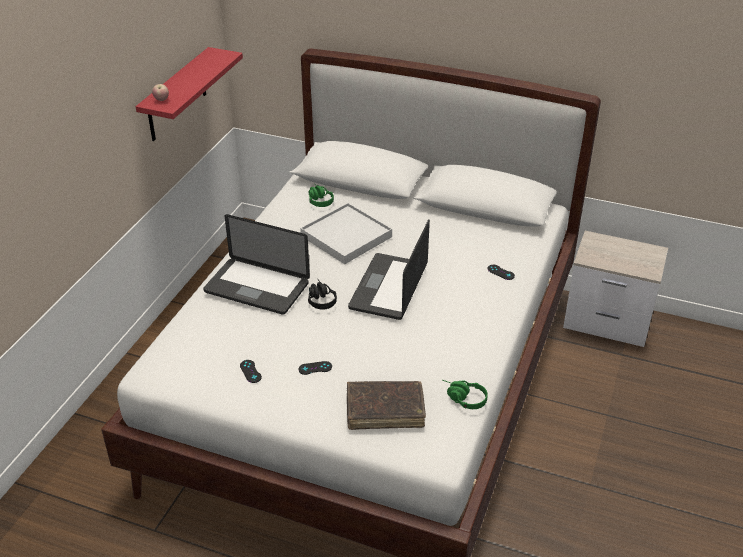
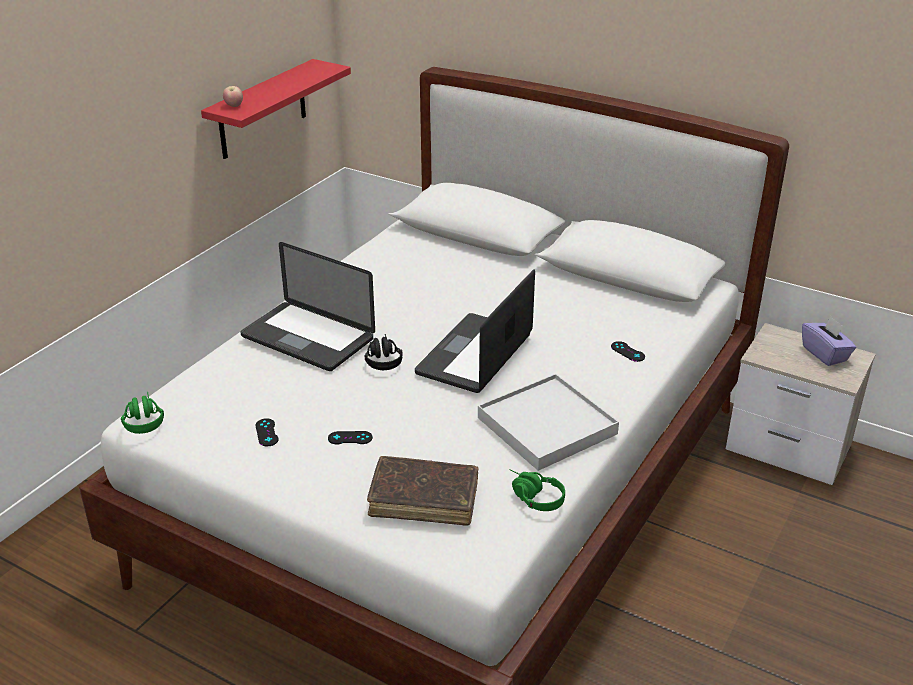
camera: 10 degrees right, 5 degrees down
(318, 200) = (418, 249): green headphones -> green headphones (143, 419)
(346, 236) = (438, 292): white tray -> white tray (546, 426)
(633, 252) = (825, 354): none -> purple tissue box

